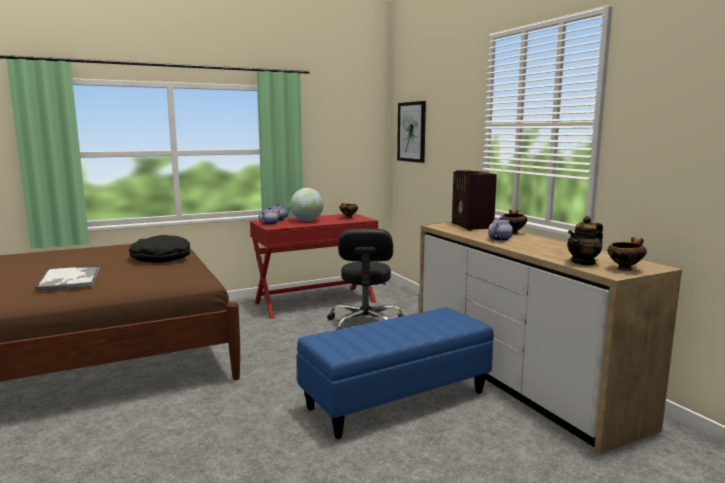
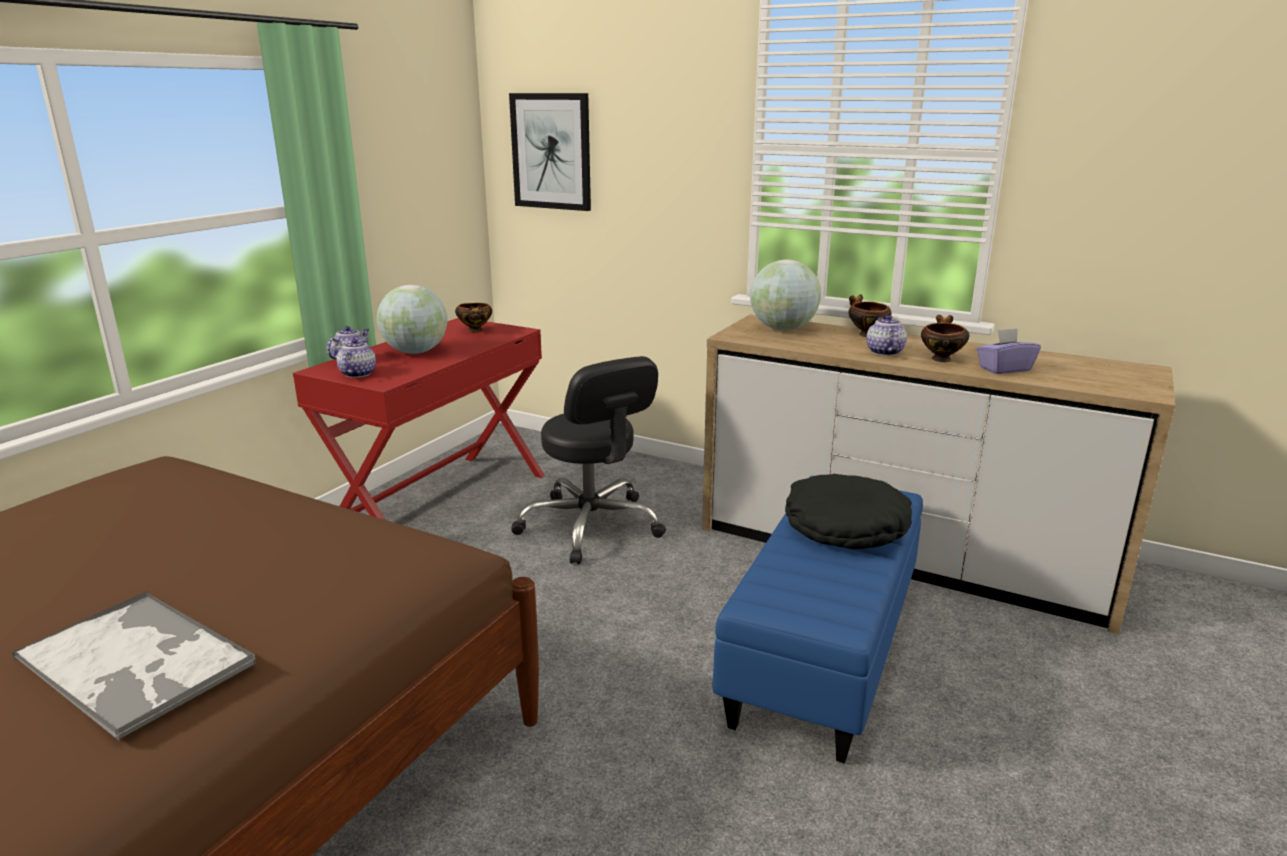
camera: 35 degrees left, 10 degrees up
(160, 258) = (247, 522): black pillow -> black pillow (844, 529)
(471, 226) = (783, 329): radio -> globe
(551, 253) = (1004, 369): none -> purple tissue box
(583, 262) = (1073, 378): teapot -> none
(625, 269) = (1133, 380): bowl -> bowl (940, 359)

